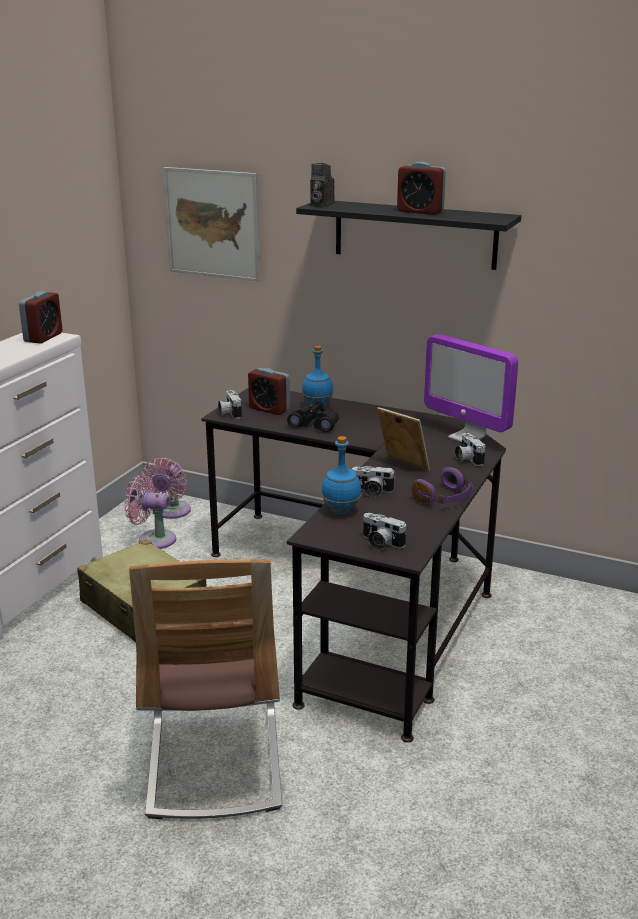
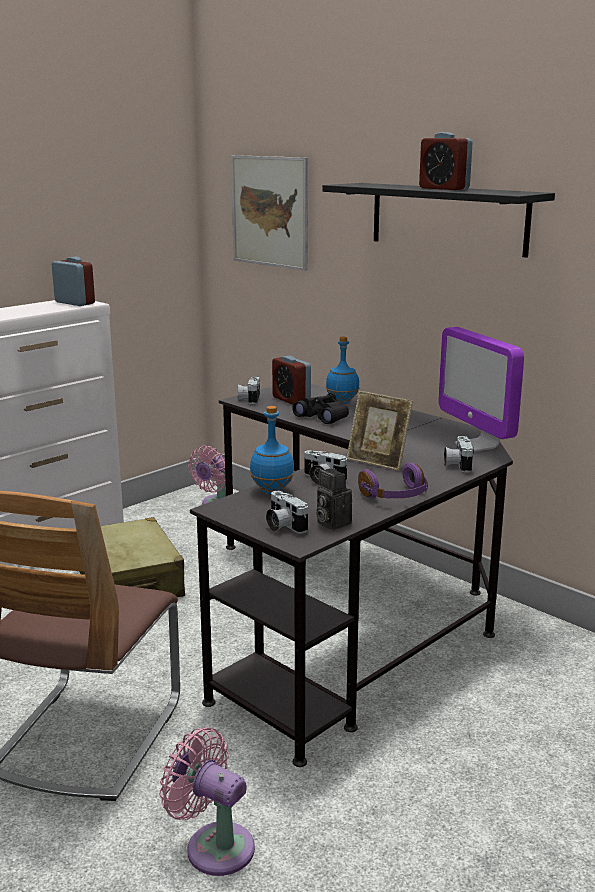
camera: 20 degrees right, 5 degrees down
(43, 337) = (75, 303): alarm clock -> alarm clock turned 90 degrees counterclockwise
(153, 539) = (182, 525): pink fan -> pink fan (214, 845)
(320, 204) = (351, 184): camera -> camera (331, 523)
(402, 466) = (378, 462): picture frame -> picture frame turned 150 degrees clockwise

